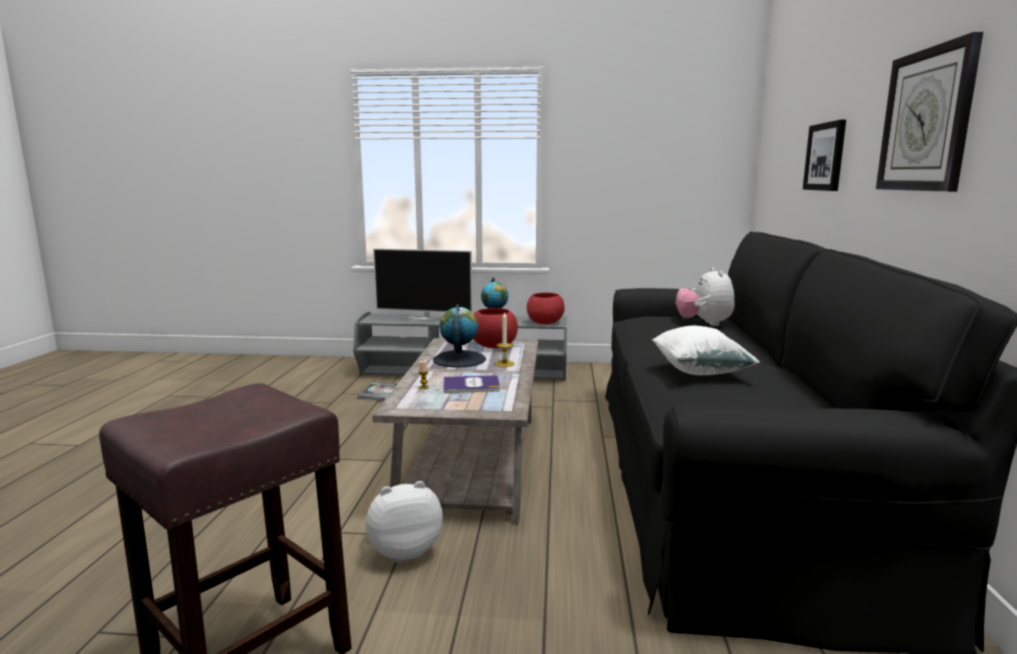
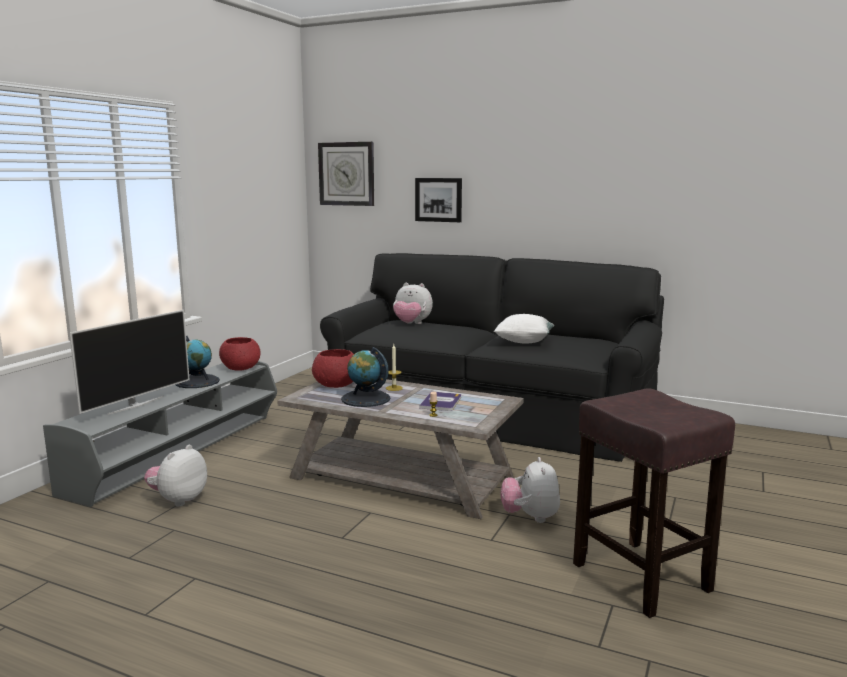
camera: 70 degrees left, 0 degrees up
(380, 392) = (178, 500): book -> plush toy
(926, 120) = (550, 187): wall clock -> wall clock (346, 174)

